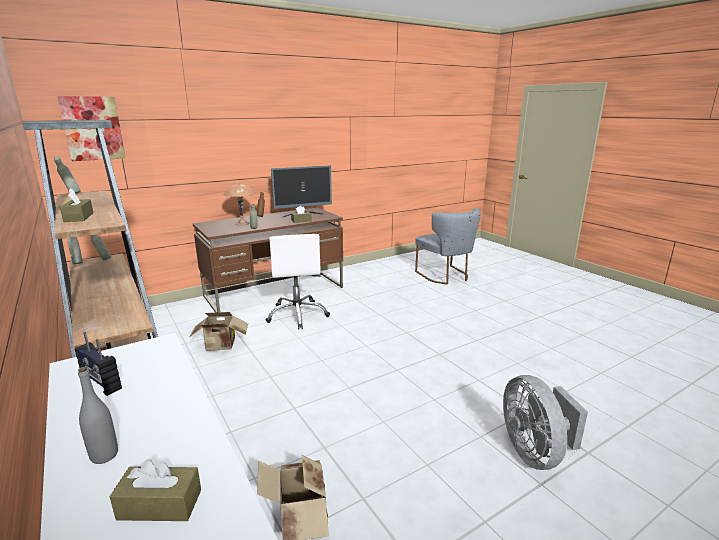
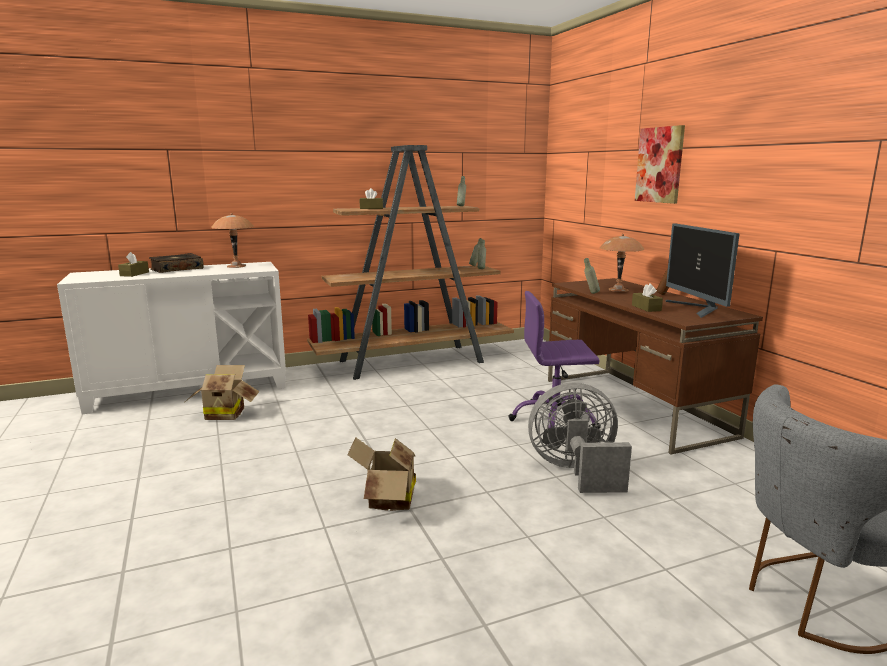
camera: 100 degrees right, 5 degrees down
(93, 128) = (573, 160): picture -> picture (659, 165)
(100, 383) = (236, 266): radio -> brown table lamp
(104, 455) = (176, 269): grey bottle -> book
(221, 346) = (477, 385): cardboard box -> cardboard box (387, 500)
(298, 315) = (554, 419): white office chair -> purple office chair
(535, 452) = (168, 529): grey fan -> grey fan (576, 471)

